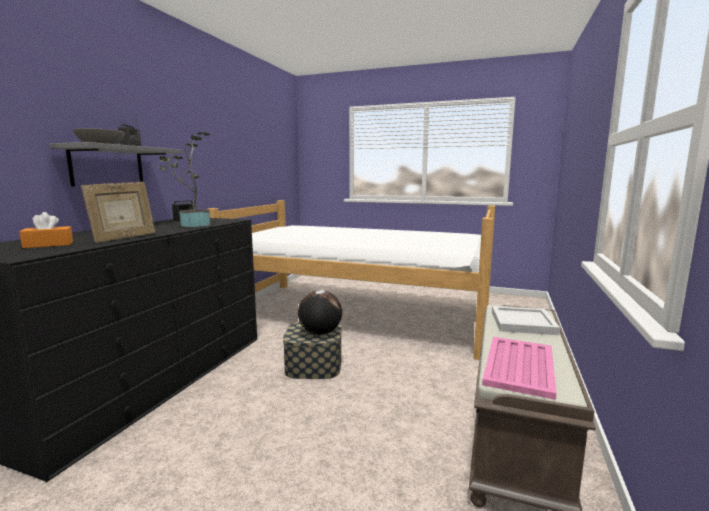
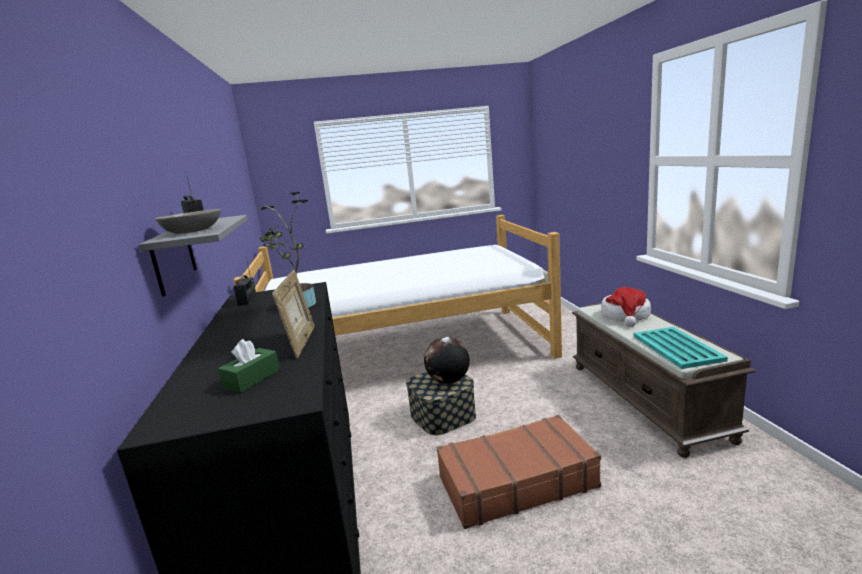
camera: 30 degrees left, 5 degrees up
(48, 245) = (252, 379): orange tissue box -> green tissue box
(288, 438) = (516, 481): none -> brown suitcase
(519, 366) = (677, 348): pink tray -> turquoise tray
(524, 323) = (626, 316): white tray -> hat

